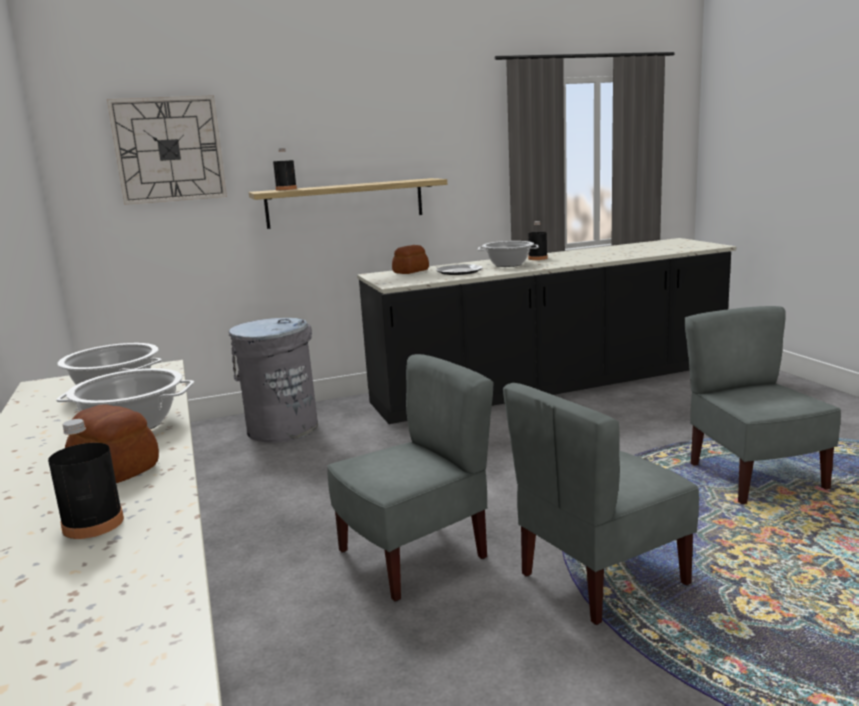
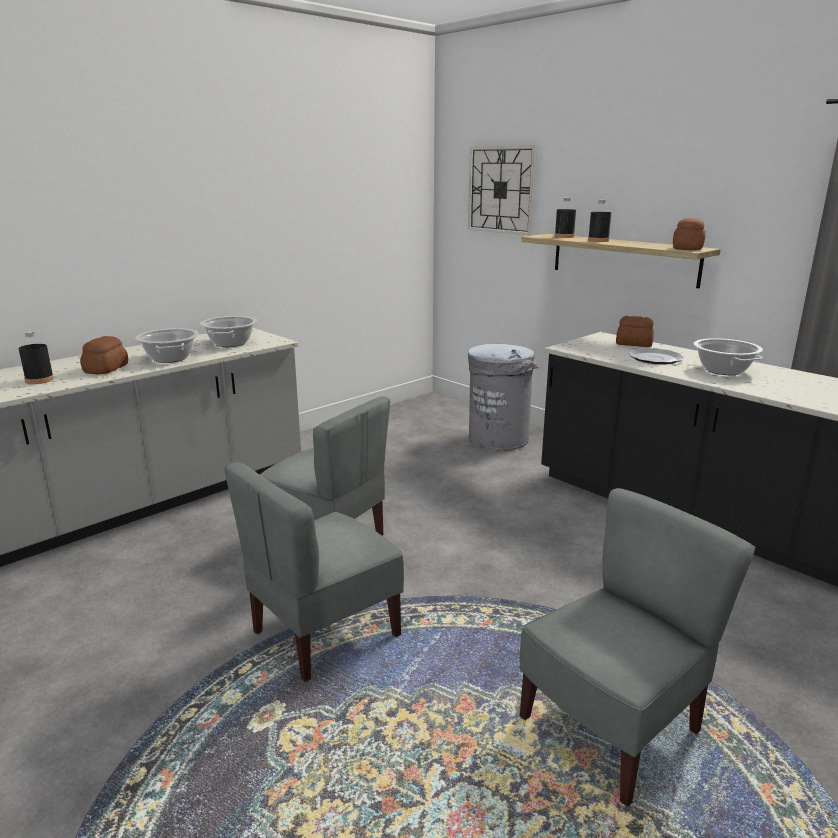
camera: 65 degrees right, 5 degrees up
(420, 179) = (686, 248): none -> bread
(537, 258) = (783, 377): black bottle -> black bottle (598, 241)
(601, 578) = (324, 633): grey chair -> grey chair turned 75 degrees counterclockwise

